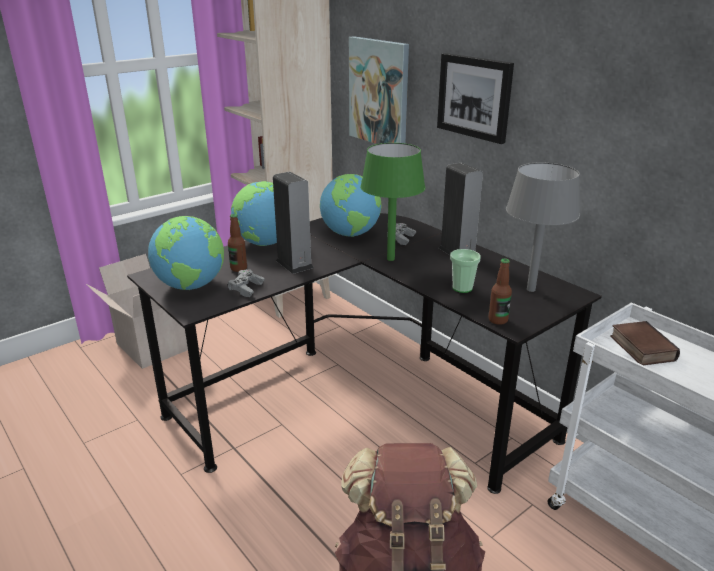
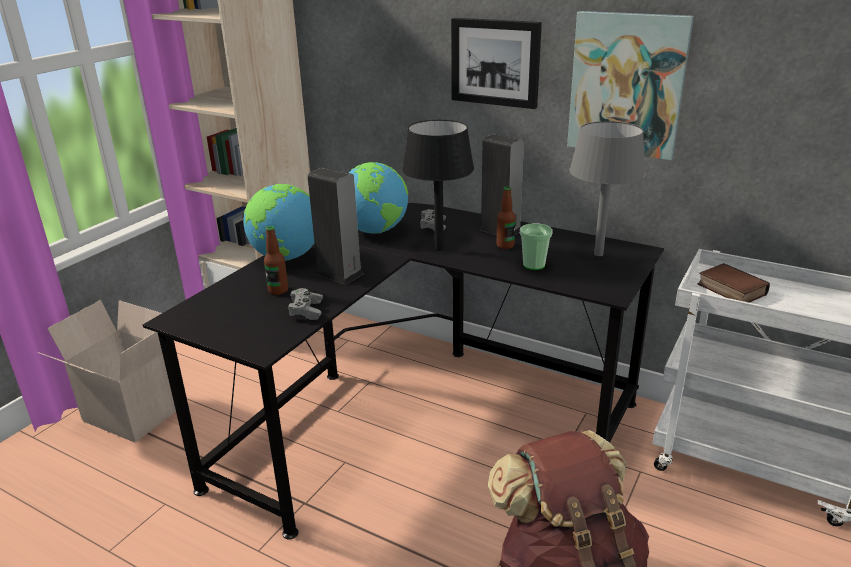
camera: 20 degrees left, 0 degrees up
(191, 286) = (237, 321): globe -> none
(379, 92) = (368, 68): picture -> picture (627, 85)
(391, 259) = (439, 249): green table lamp -> black table lamp
(498, 320) = (592, 290): bottle -> bottle (505, 245)

